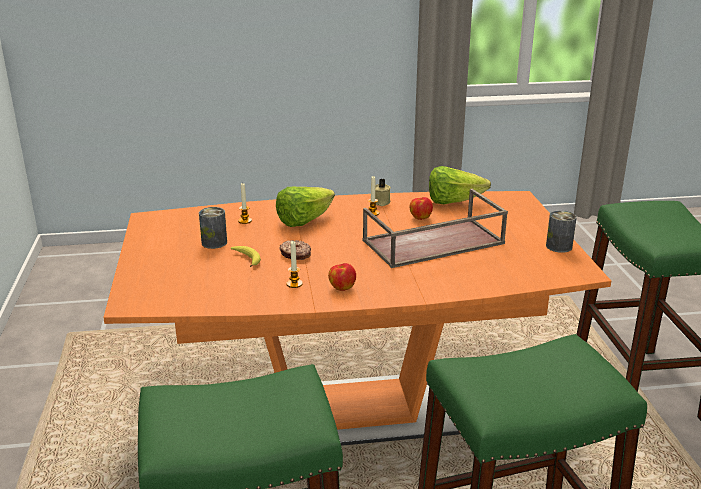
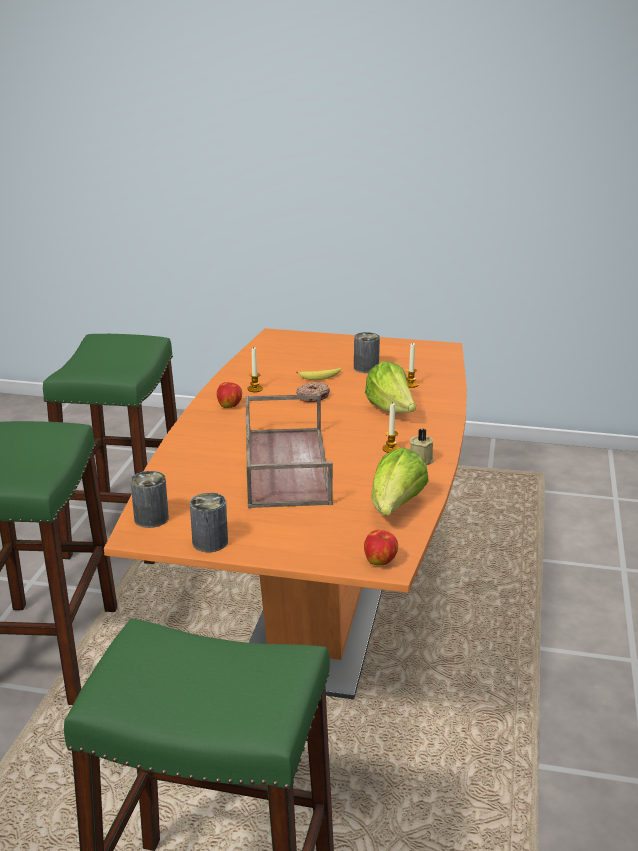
camera: 110 degrees right, 0 degrees up
(420, 217) = (360, 474): apple -> apple (380, 561)
(557, 273) = (151, 518): none -> can

